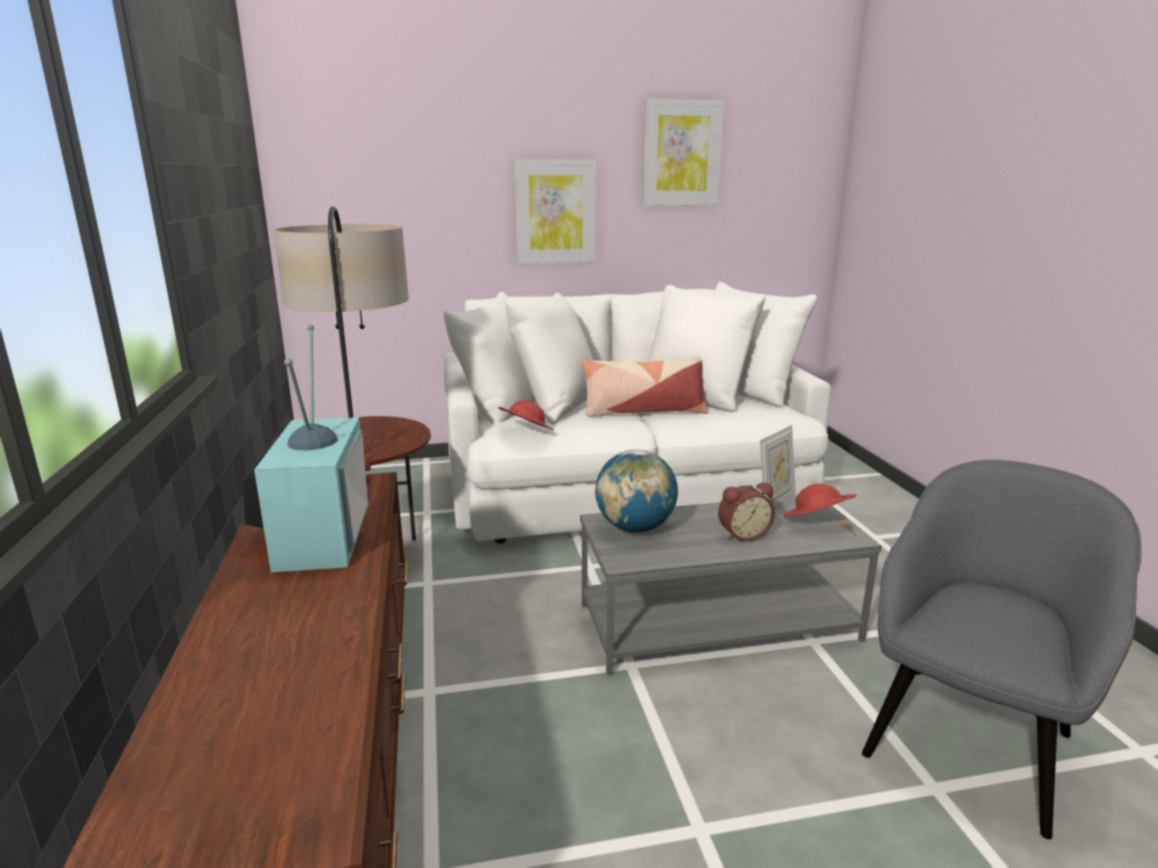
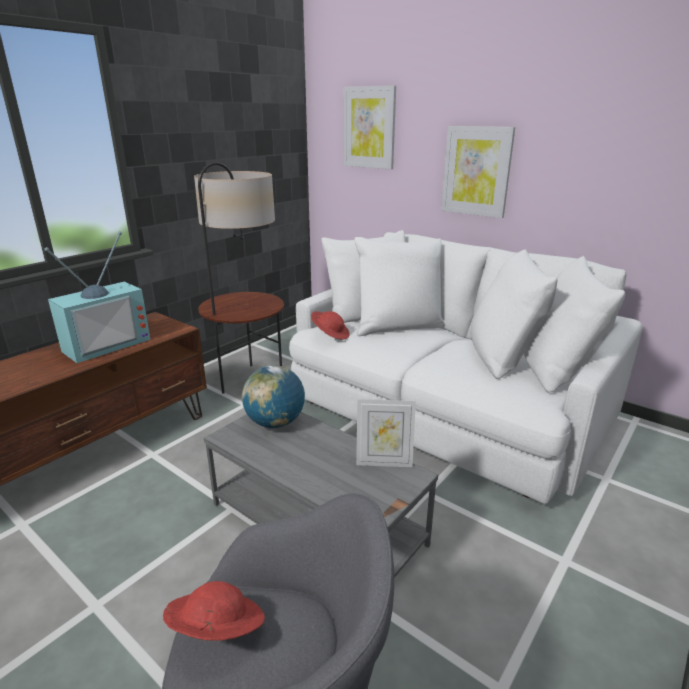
camera: 50 degrees right, 5 degrees up
(643, 411) = (432, 351): pillow -> none
(681, 153) = (603, 121): picture -> picture (369, 127)
(742, 534) = (315, 465): alarm clock -> none
(816, 521) = (380, 491): red hat -> red hat (216, 630)

